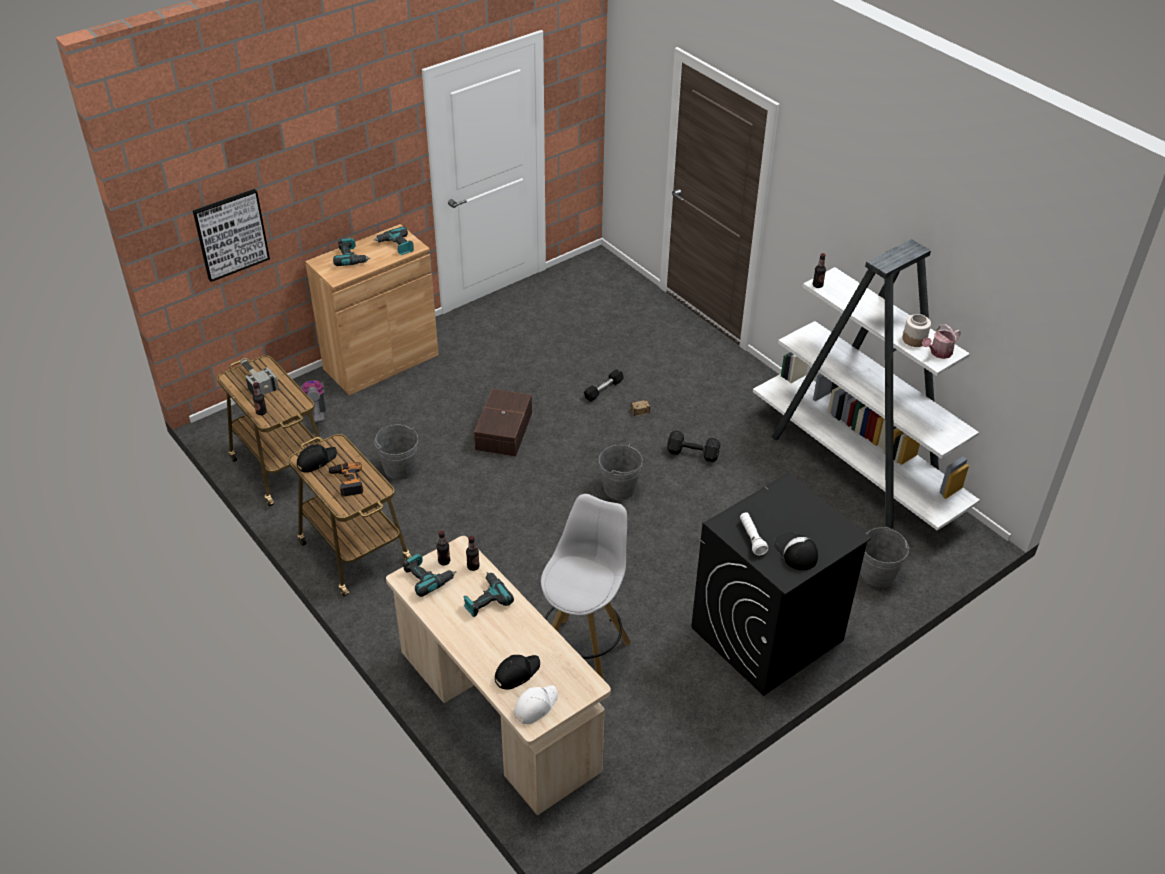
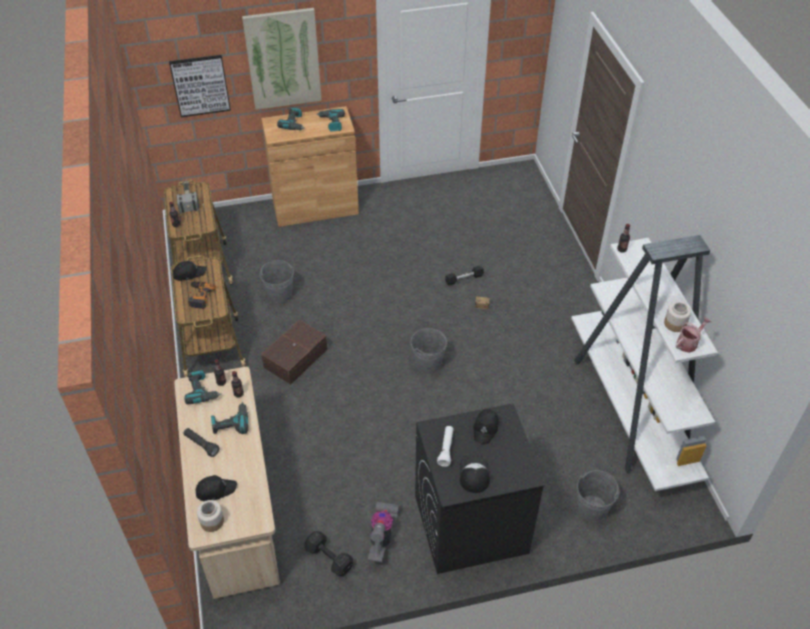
camera: 25 degrees right, 5 degrees up
(316, 410) = (249, 231): vacuum cleaner -> vacuum cleaner (382, 536)
(325, 179) = (283, 59): none -> picture
(467, 633) = (201, 445): none -> black flashlight
(502, 431) = (369, 288): brown storage box -> brown storage box (294, 358)
(535, 706) = (211, 521): white cap -> jar
(583, 654) = (322, 486): white stool -> none
(694, 454) = (502, 354): black dumbbell -> black dumbbell (329, 559)
(778, 505) = (486, 428): none -> black cap
(938, 353) = (689, 343): watering can -> watering can turned 150 degrees clockwise

